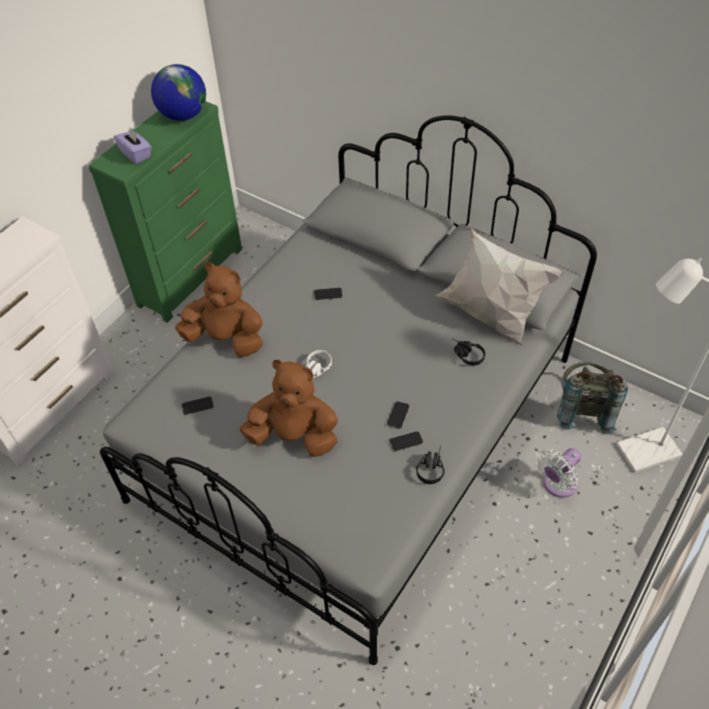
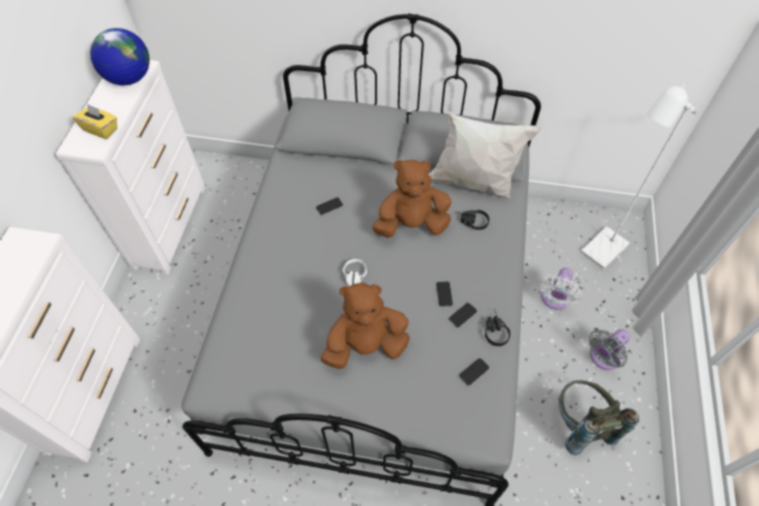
camera: 25 degrees left, 5 degrees up
(136, 154) = (101, 129): purple tissue box -> yellow tissue box
(191, 276) = (170, 225): green dresser -> white dresser
(197, 406) = (264, 350): phone -> phone (474, 372)
(226, 338) = (258, 277): brown plush toy -> brown plush toy (411, 224)
(581, 566) = (602, 357): none -> grey fan
(583, 409) = (543, 232): grey backpack -> grey backpack (579, 424)

